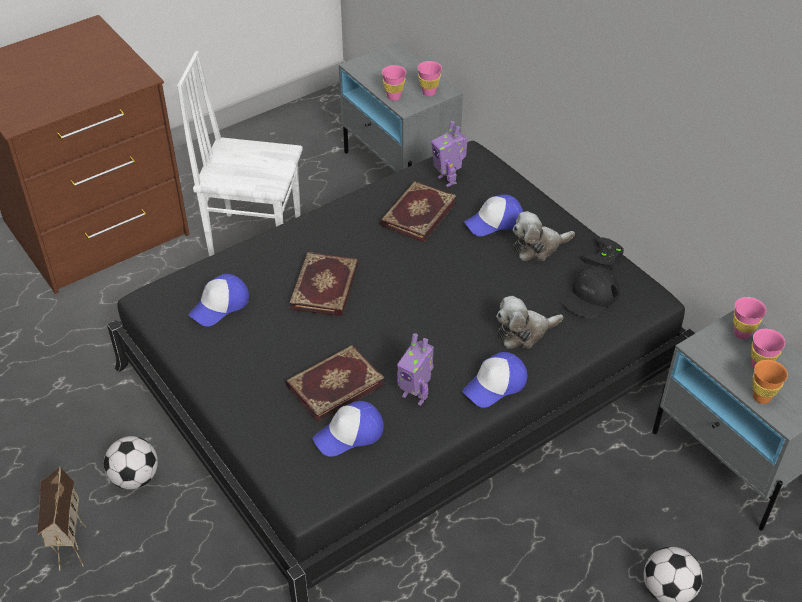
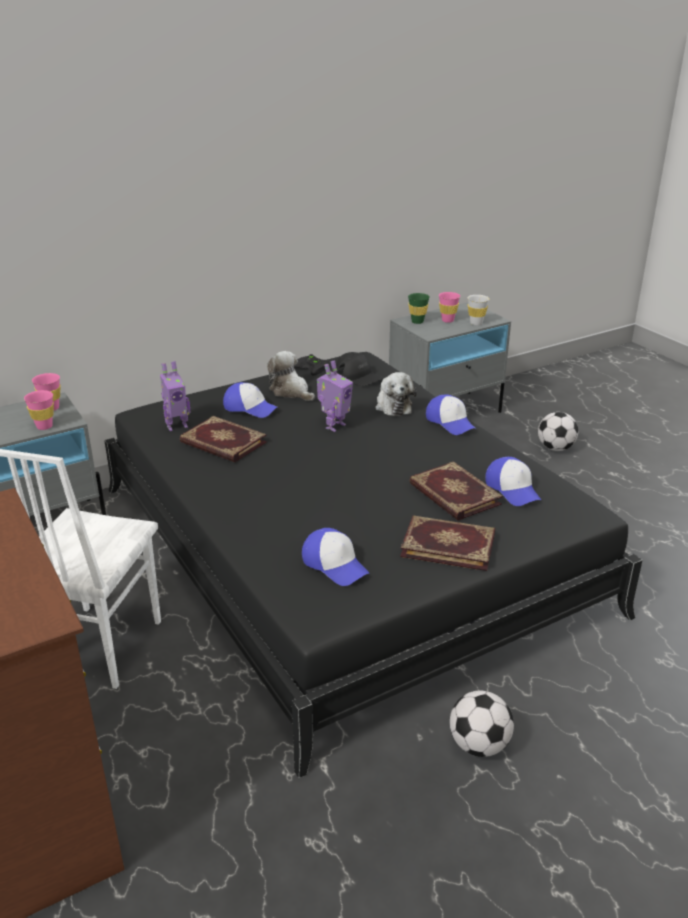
camera: 85 degrees left, 15 degrees down
(68, 544) = (581, 803): toy house -> none
(326, 287) = (321, 494): book -> book (448, 545)
(415, 395) = (463, 457): toy robot -> toy robot (334, 426)
(494, 222) = (250, 408): cap -> cap turned 45 degrees counterclockwise
(538, 247) = (291, 391): plush toy -> plush toy turned 150 degrees clockwise
(742, 333) = (417, 321): pink cup -> green cup
(761, 397) = (476, 323): orange cup -> white cup

